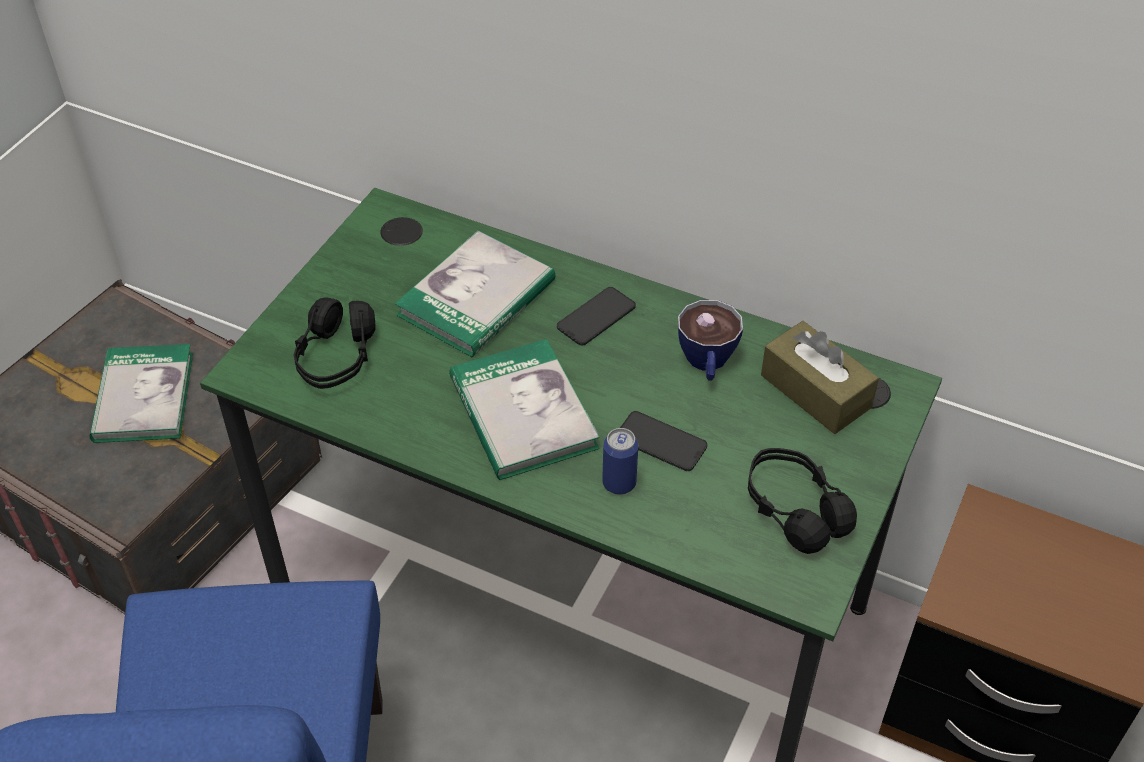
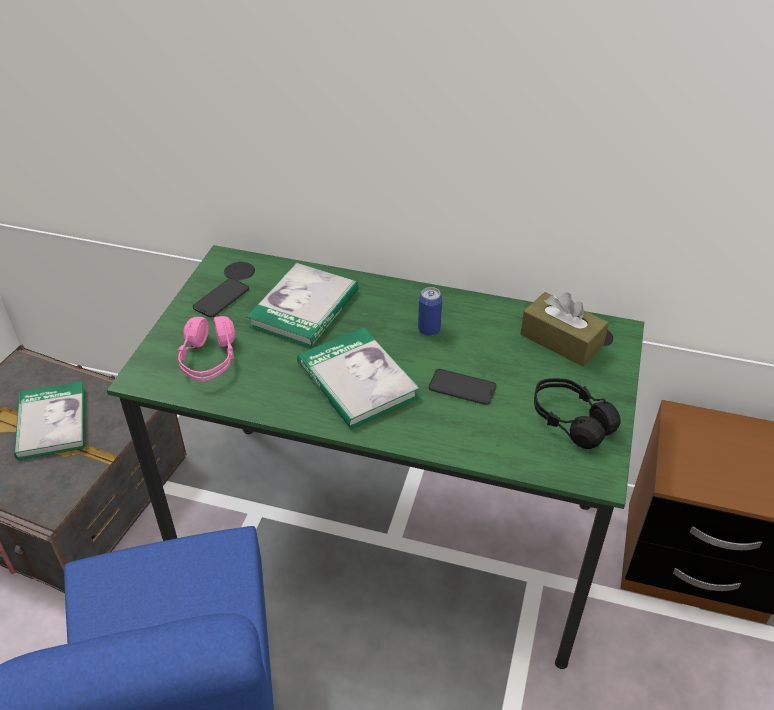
camera: 10 degrees left, 5 degrees down
(336, 358) = (209, 360): black headphones -> pink headphones
(596, 317) = (393, 310): phone -> phone (221, 298)
(619, 483) = (439, 419): can -> can (429, 329)
(707, 364) = (480, 332): cup -> none

